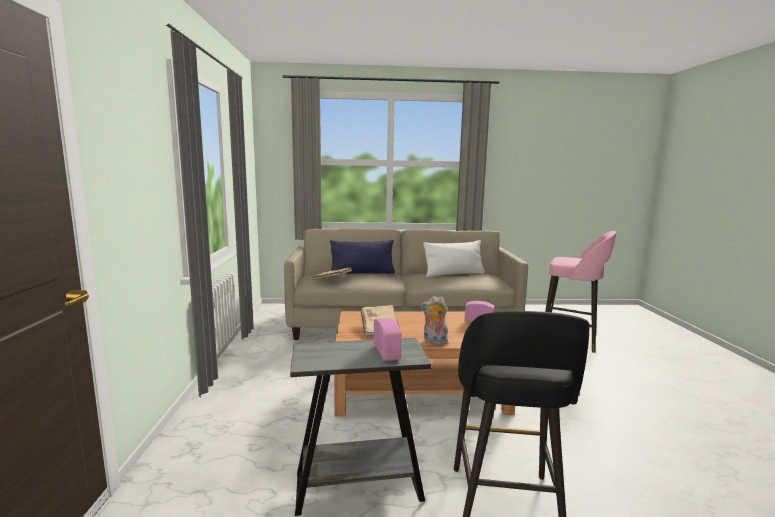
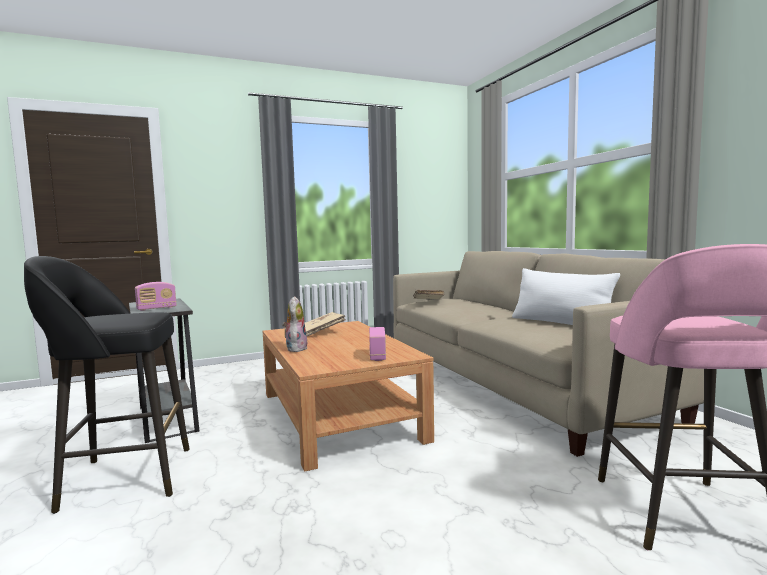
camera: 70 degrees right, 5 degrees down
(362, 273) = (478, 304): blue pillow -> none

